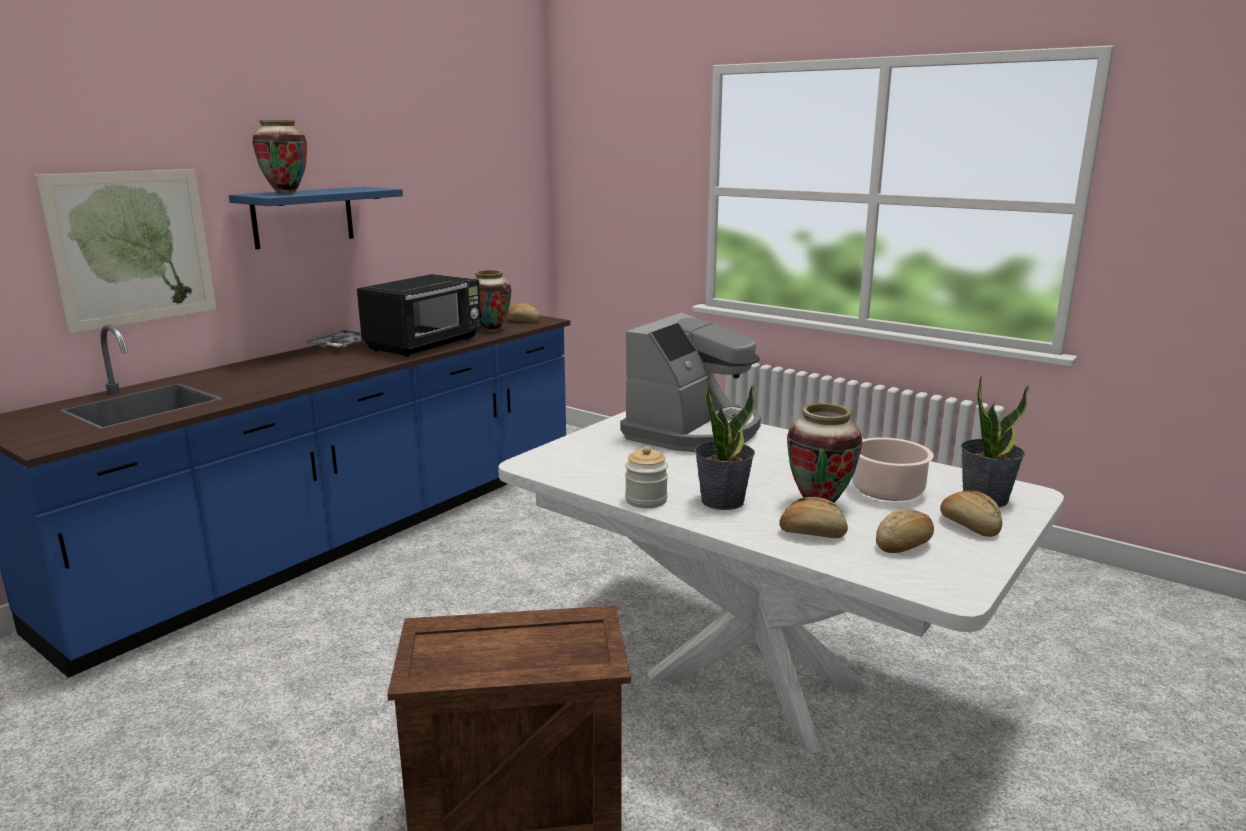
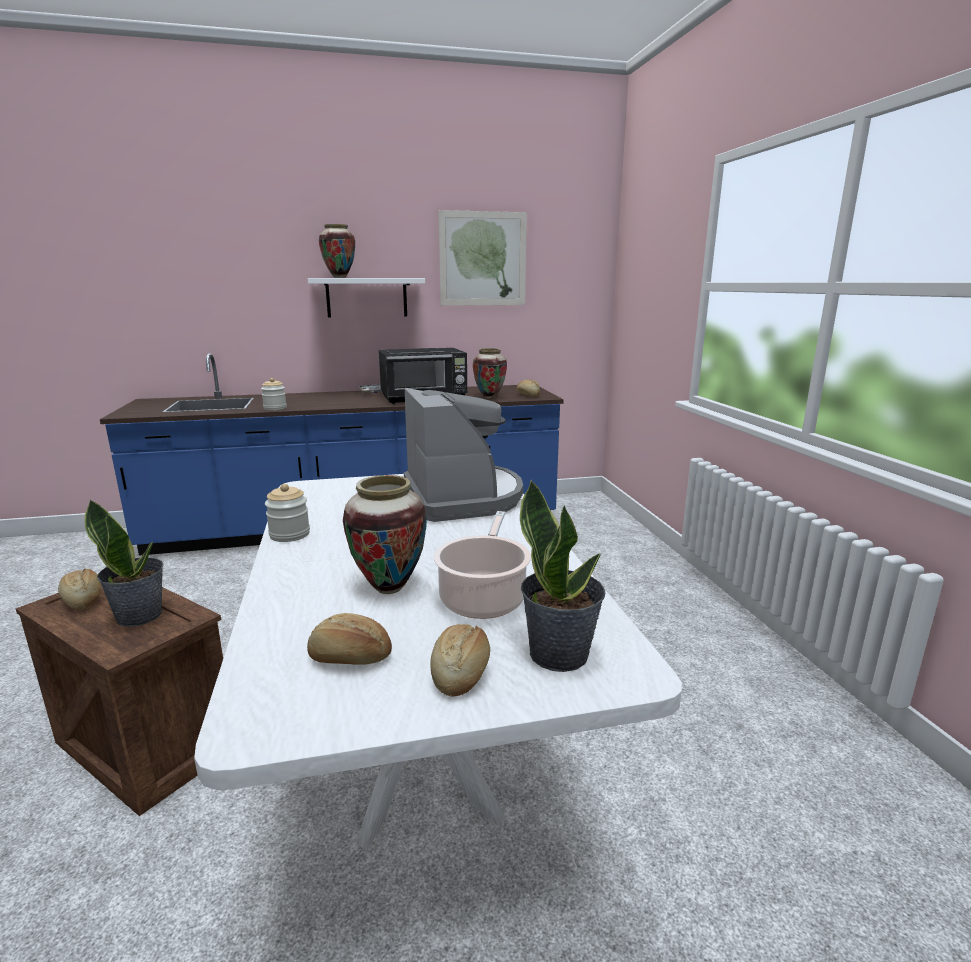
camera: 40 degrees right, 0 degrees up
(133, 248) = (242, 308): picture -> picture (483, 259)
(268, 390) = (275, 408): none -> jar
(303, 217) = (367, 297): blue shelf -> white shelf
(693, 431) = (463, 497): coffee machine -> coffee machine turned 90 degrees counterclockwise
(722, 500) = (332, 554): potted plant -> potted plant (140, 615)
(812, 533) = (314, 609): bread -> bread (83, 599)

